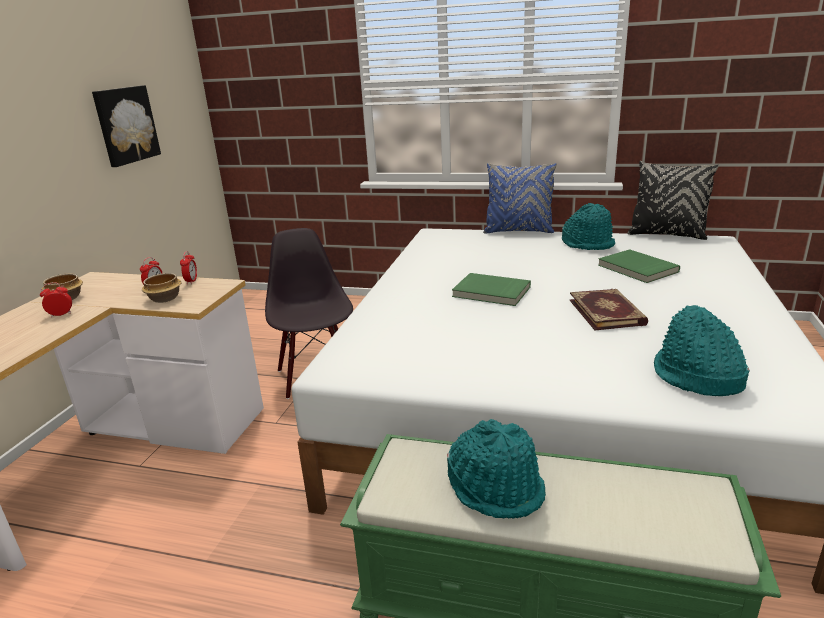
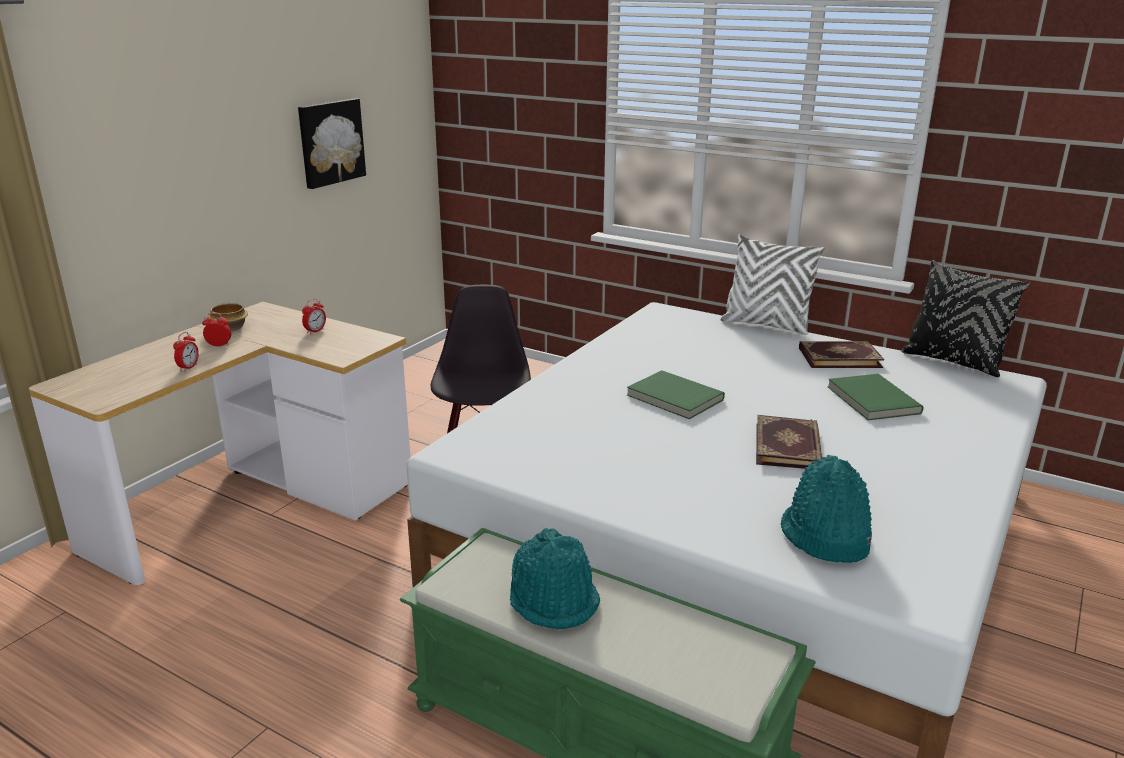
camera: 15 degrees right, 0 degrees up
(165, 299) = (320, 346): bowl -> none
(191, 281) = (353, 330): alarm clock -> alarm clock (188, 367)
(518, 231) = (766, 325): blue pillow -> white pillow
(588, 244) = (839, 357): turquoise hat -> book

